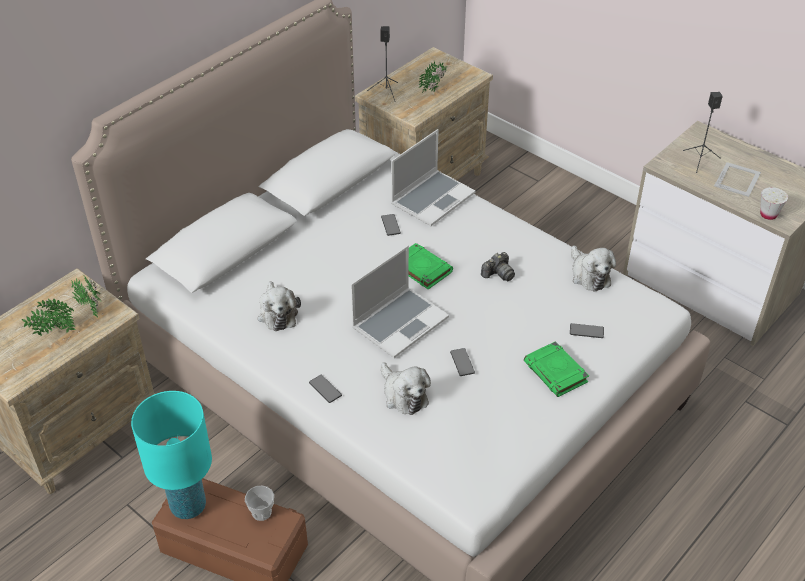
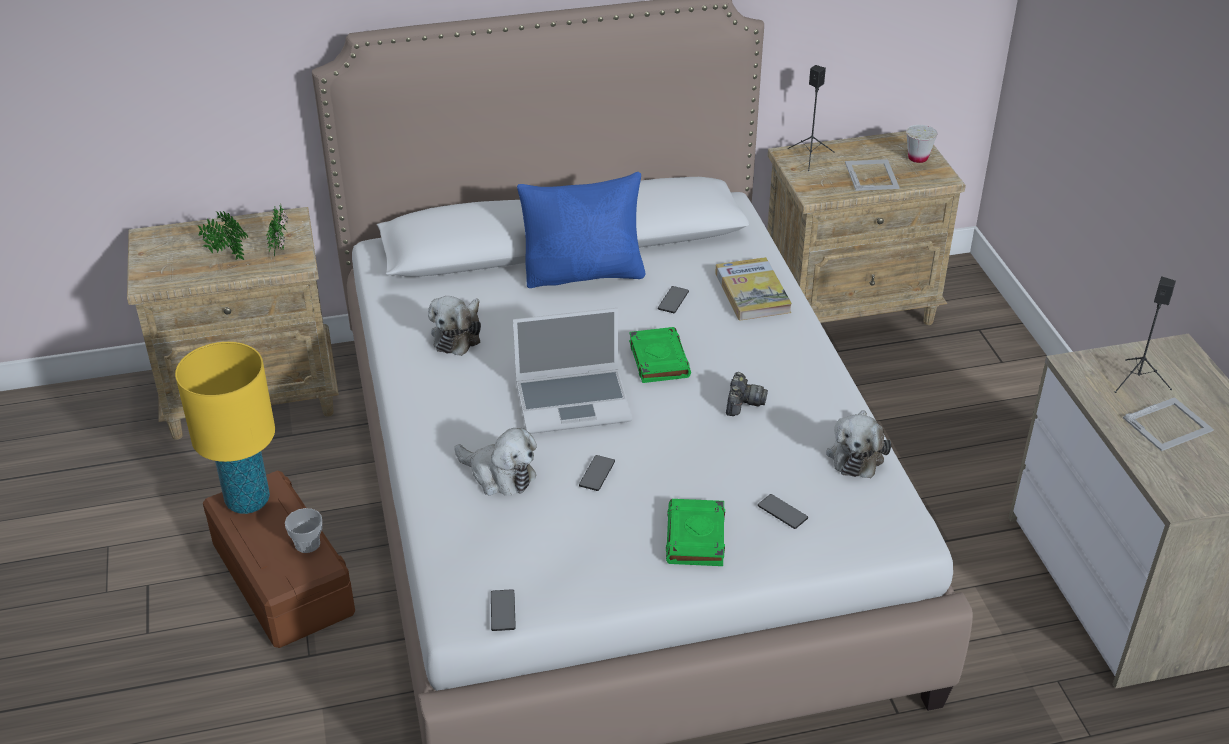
camera: 35 degrees right, 5 degrees down
(188, 506) = (247, 501): turquoise table lamp -> yellow table lamp
(316, 232) = (584, 273): none -> blue pillow
(325, 389) = (426, 430): phone -> phone (503, 611)
(403, 395) = (499, 475): plush toy -> plush toy turned 60 degrees counterclockwise
(432, 198) = (752, 292): laptop -> book
(434, 89) = (872, 175): potted plant -> picture frame
(498, 274) = (743, 403): camera -> camera turned 75 degrees counterclockwise
(768, 214) = (1166, 484): white cup -> white cup (917, 158)

